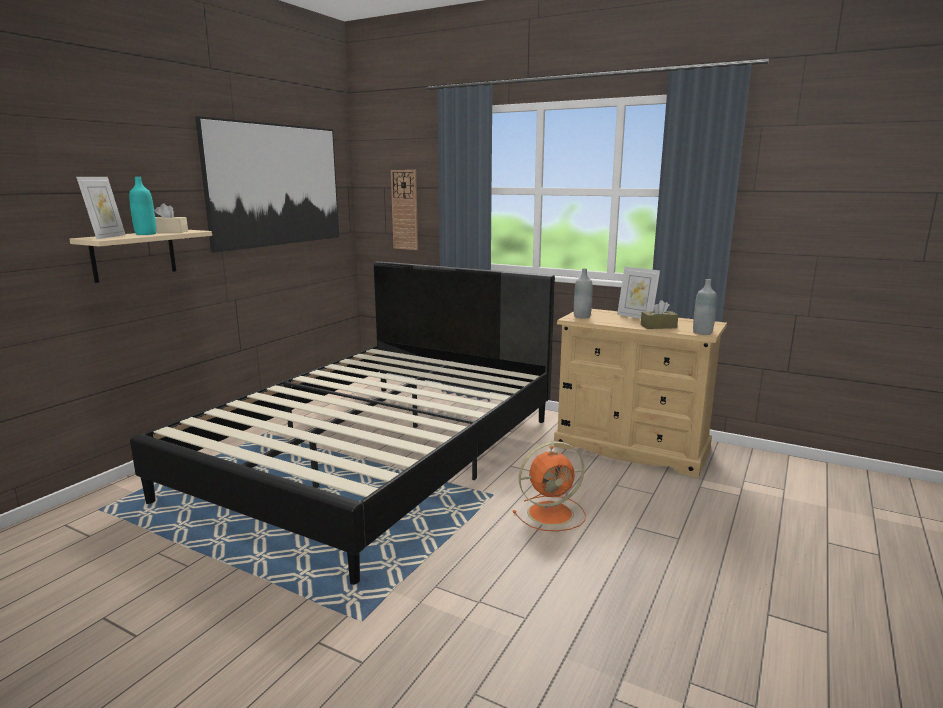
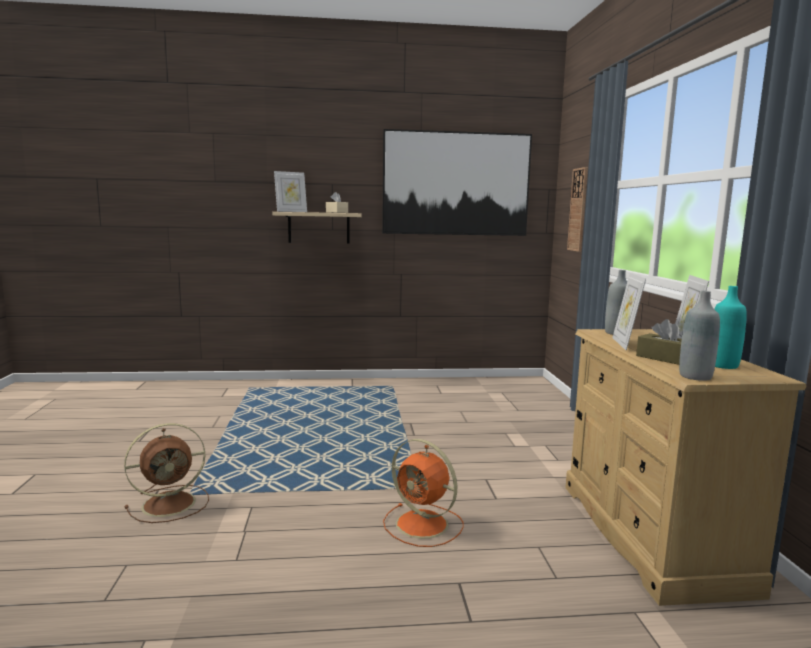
camera: 55 degrees right, 5 degrees down
(145, 234) = (317, 212): turquoise bottle -> turquoise bottle (723, 365)
(368, 638) = (171, 503): none -> brown fan
(376, 456) = (415, 425): black bed -> none
(614, 323) = (624, 344): none -> picture frame

